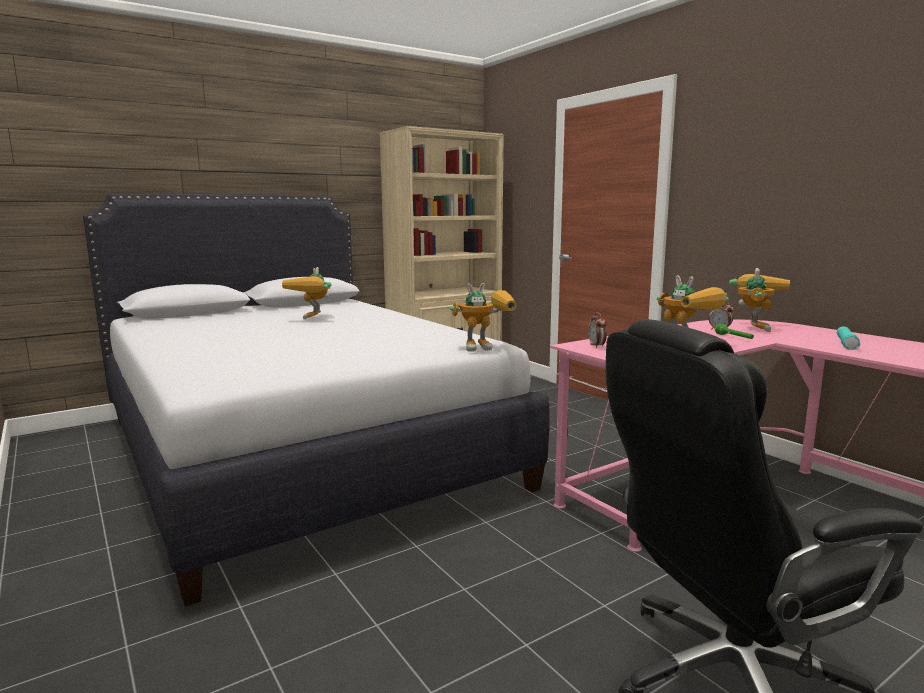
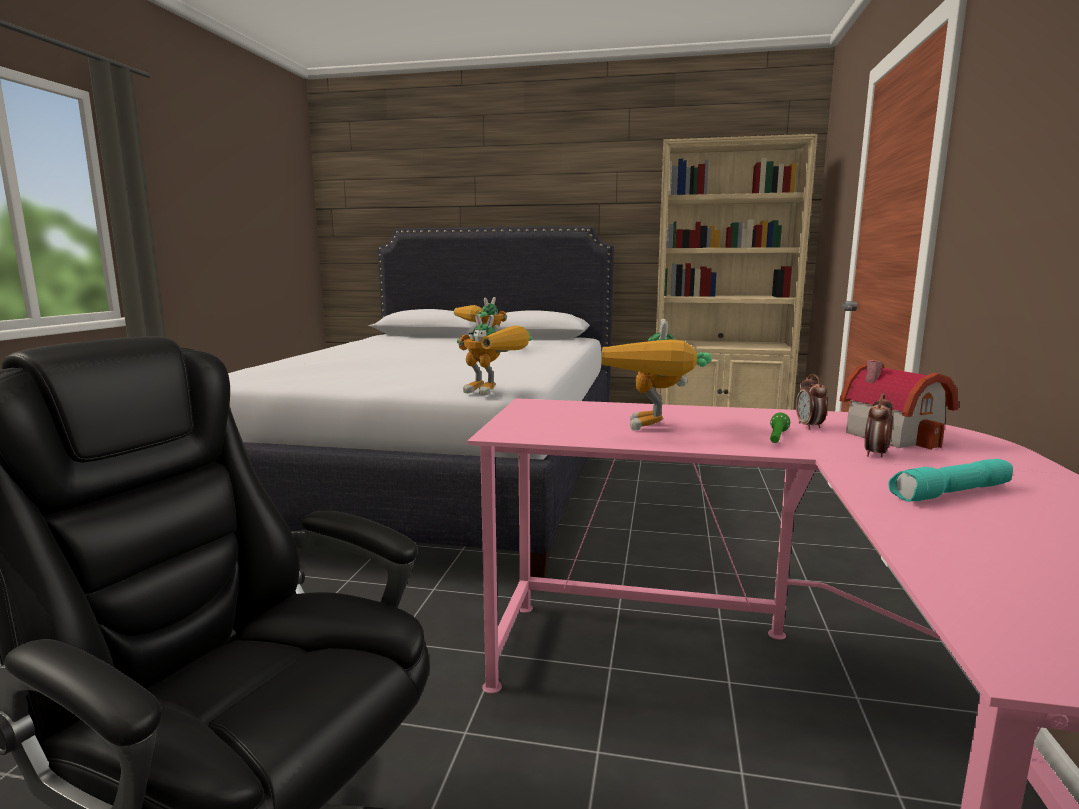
camera: 45 degrees right, 0 degrees up
(596, 346) = (548, 408): alarm clock -> alarm clock (876, 454)
(754, 327) = (894, 435): toy robot -> toy house

